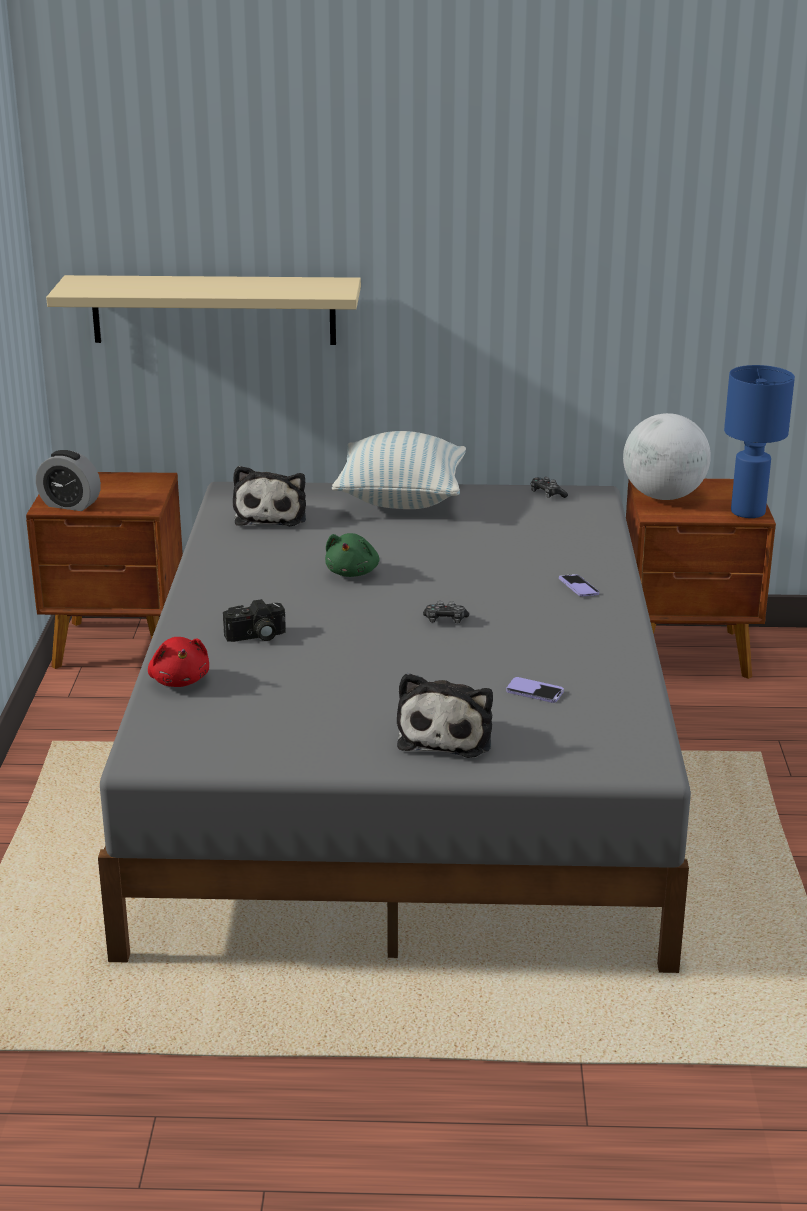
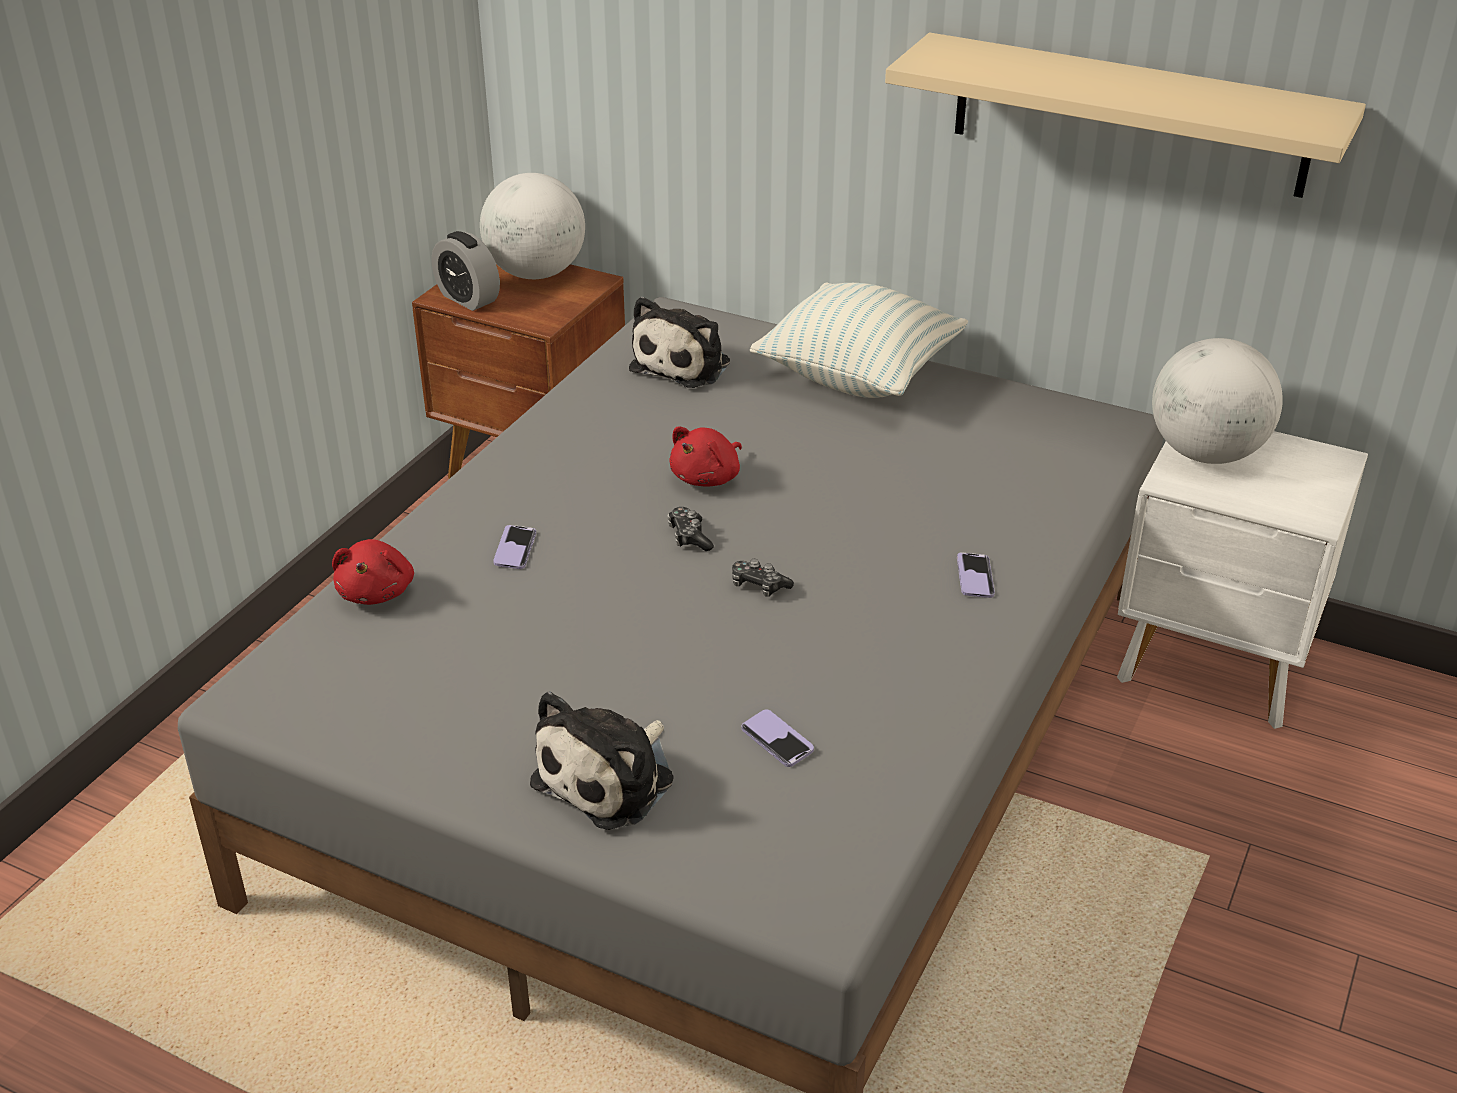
camera: 25 degrees right, 10 degrees up
(108, 481) = (536, 273): none -> globe
(213, 310) = (673, 81): beige shelf -> beige shelf (1129, 115)
(256, 637) = (515, 549): camera -> phone
(353, 572) = (708, 477): green plush toy -> red plush toy
(547, 494) = (1054, 410): game controller -> game controller (689, 537)
(688, 654) = (1215, 665): brown nightstand -> white nightstand
(747, 512) = (1308, 509): blue table lamp -> none

